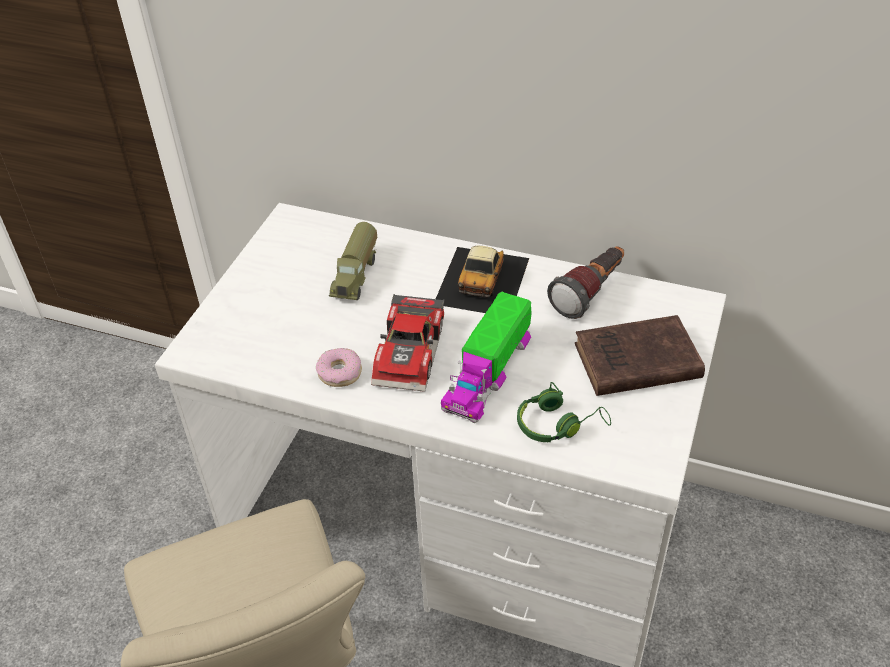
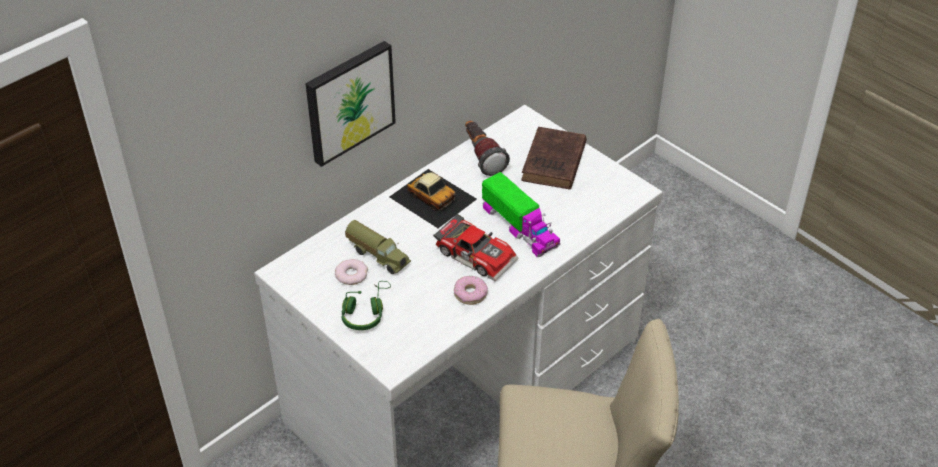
camera: 65 degrees left, 0 degrees up
(314, 267) = (351, 274): none -> donut
(429, 88) = (349, 101): none -> picture
(558, 424) = (580, 213): green headphones -> green headphones (366, 312)

